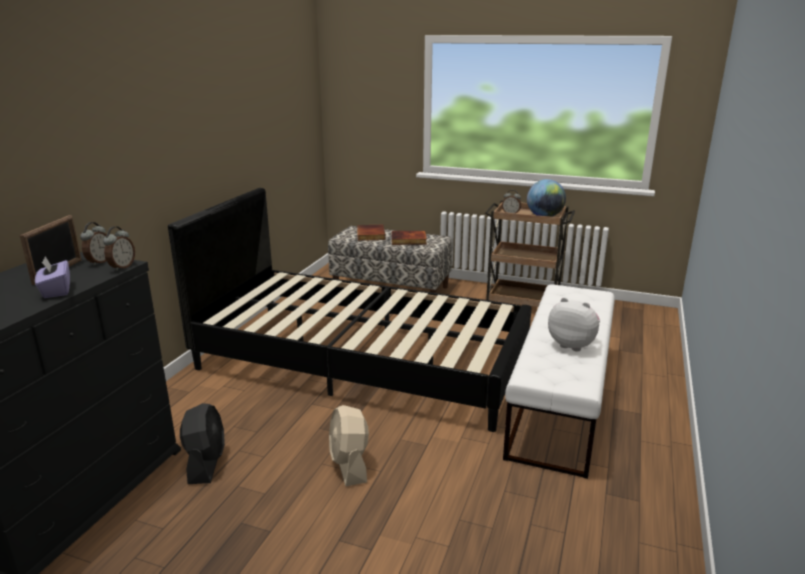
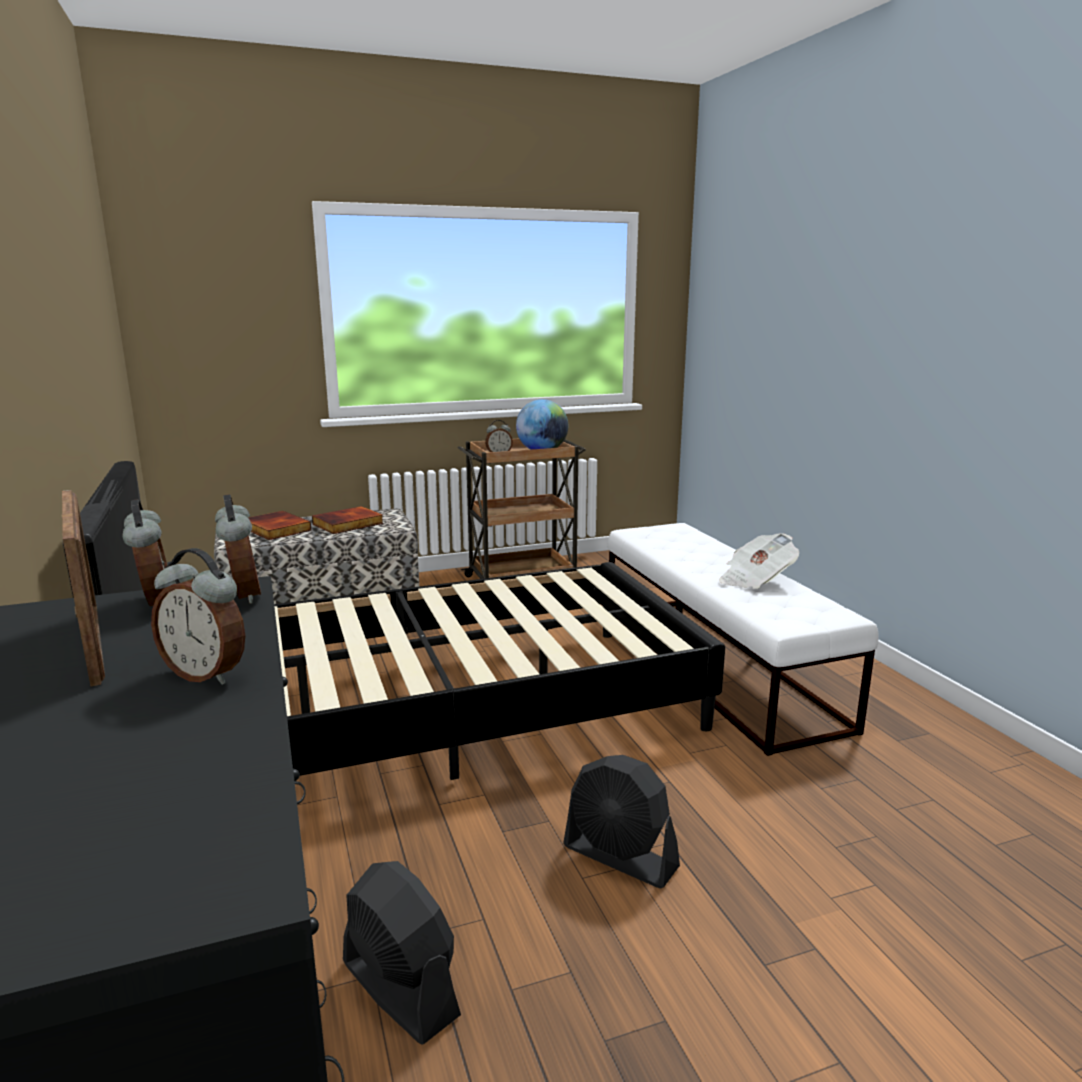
camera: 40 degrees left, 5 degrees down
(56, 291) = (207, 674): purple tissue box -> alarm clock
(349, 464) = (620, 857): beige fan -> black fan
(572, 345) = (755, 580): plush toy -> newspaper

